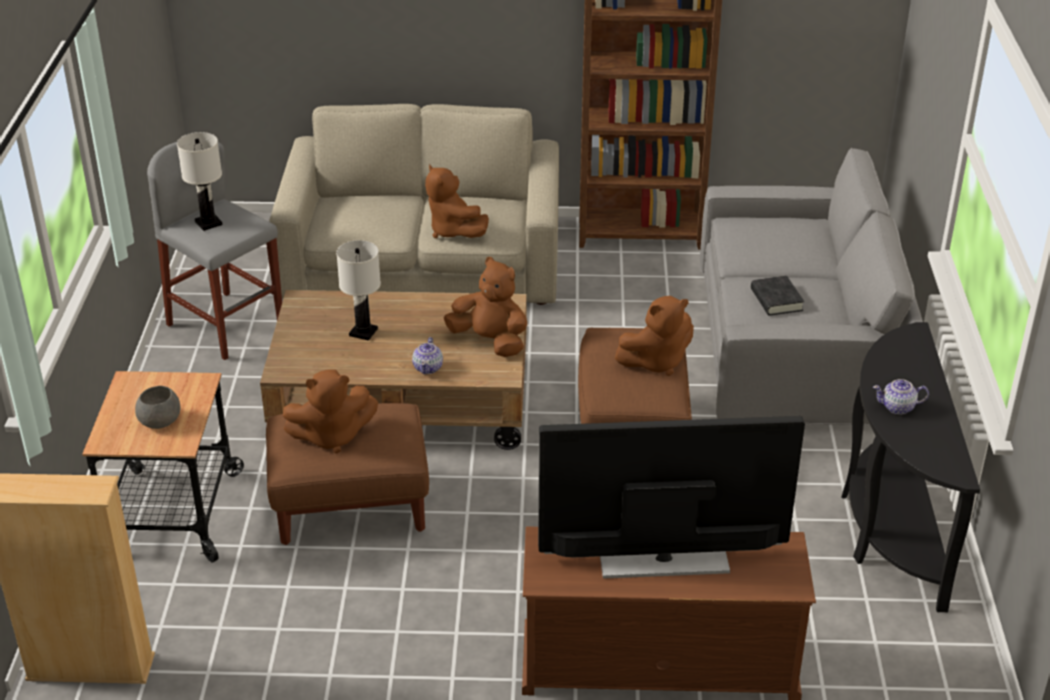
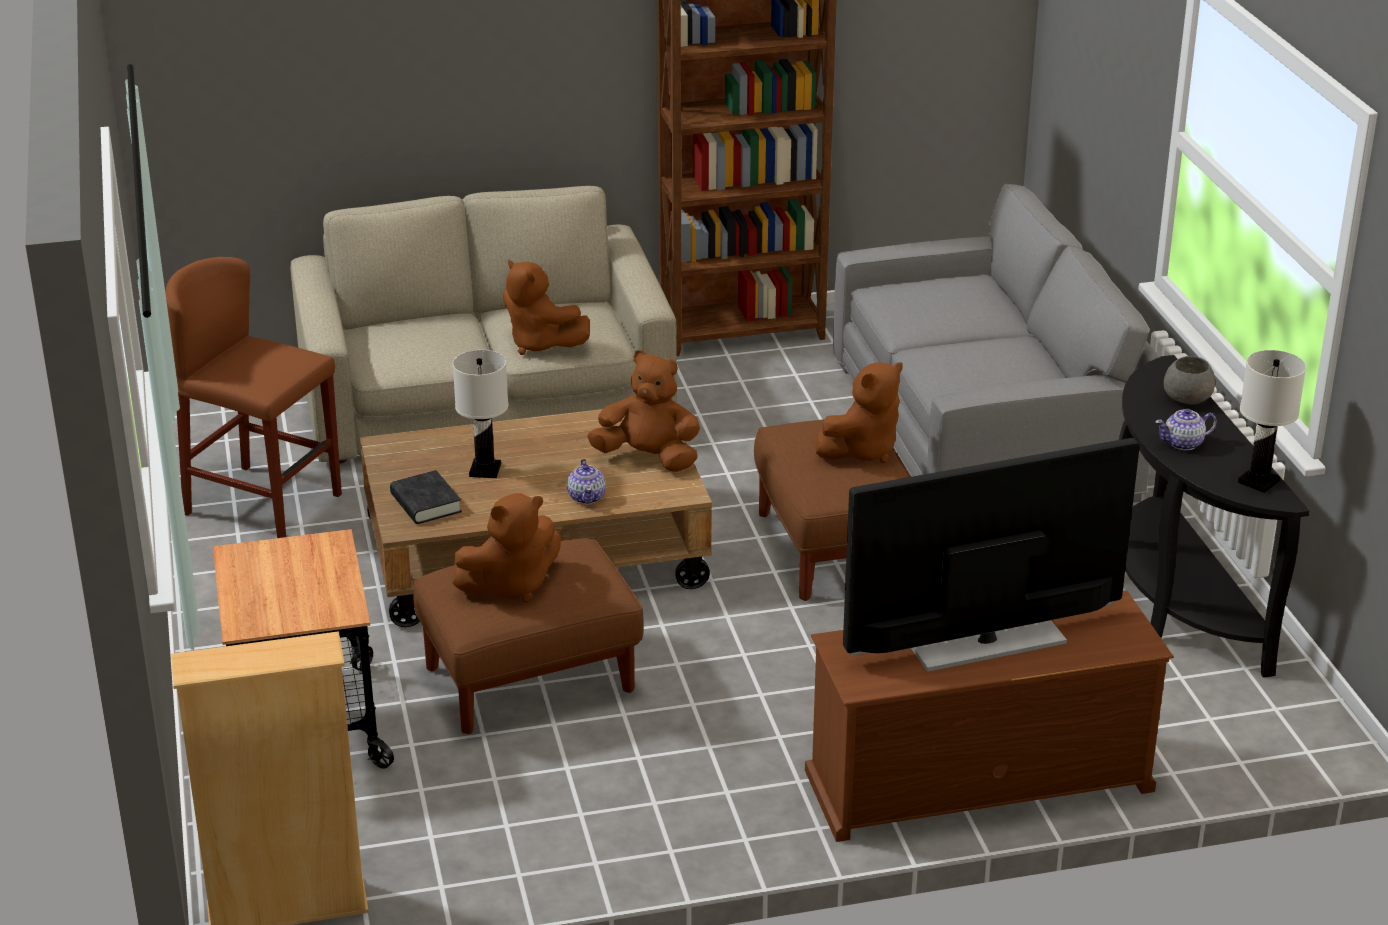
camera: 15 degrees left, 5 degrees down
(160, 420) = (303, 590): grey bowl -> grey bowl (1187, 397)
(208, 223) = (246, 364): white table lamp -> white table lamp (1258, 482)
(226, 325) = (263, 504): grey stool -> brown stool
(776, 300) = (972, 365): black book -> black book (425, 503)

